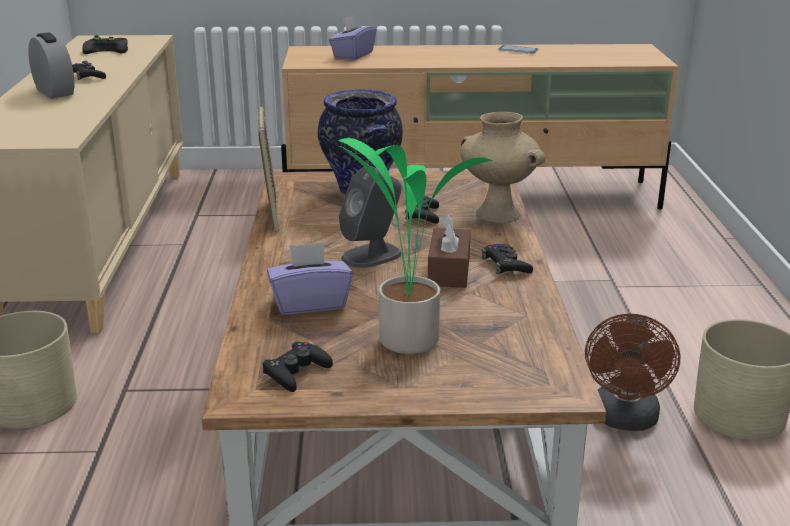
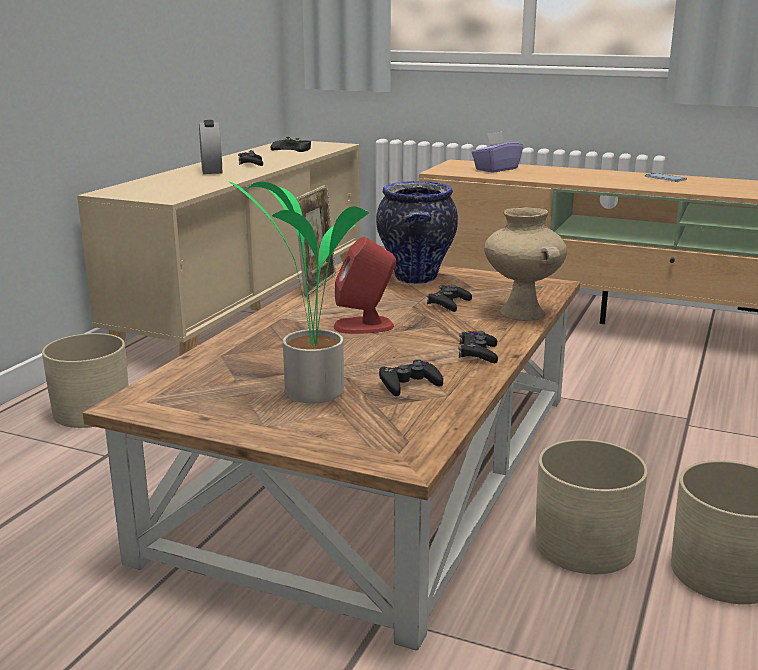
camera: 25 degrees right, 5 degrees down
(296, 372) = (192, 396): black game controller -> black game controller (409, 384)
(310, 303) = (267, 351): purple tissue box -> none
(372, 255) = (364, 326): grey speaker -> red speaker
(449, 271) = (418, 348): brown tissue box -> none
(624, 420) = (585, 545): brown fan -> beige planter

